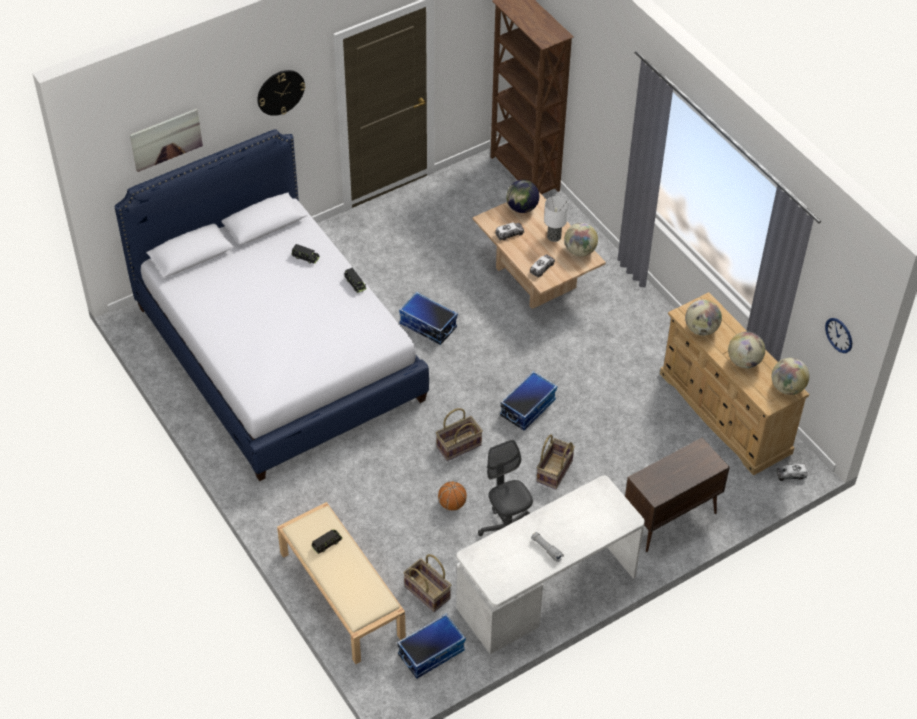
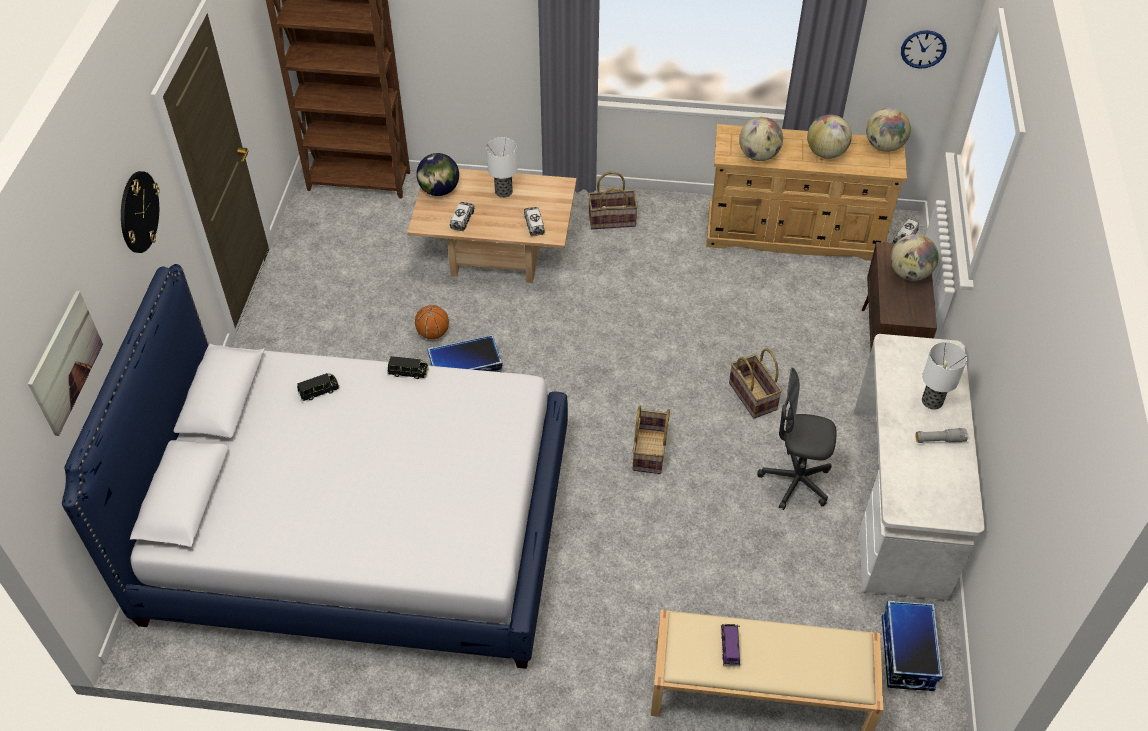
camera: 50 degrees left, 0 degrees up
(327, 544) = (730, 647): black toy car -> purple toy car
(428, 592) = (822, 604): basket -> basket (612, 219)
(452, 504) = (721, 506): basketball -> basketball (433, 333)
(527, 407) = (653, 365): storage box -> none
(575, 530) = (931, 401): none -> table lamp
(579, 251) = (542, 186): globe -> globe (909, 273)

